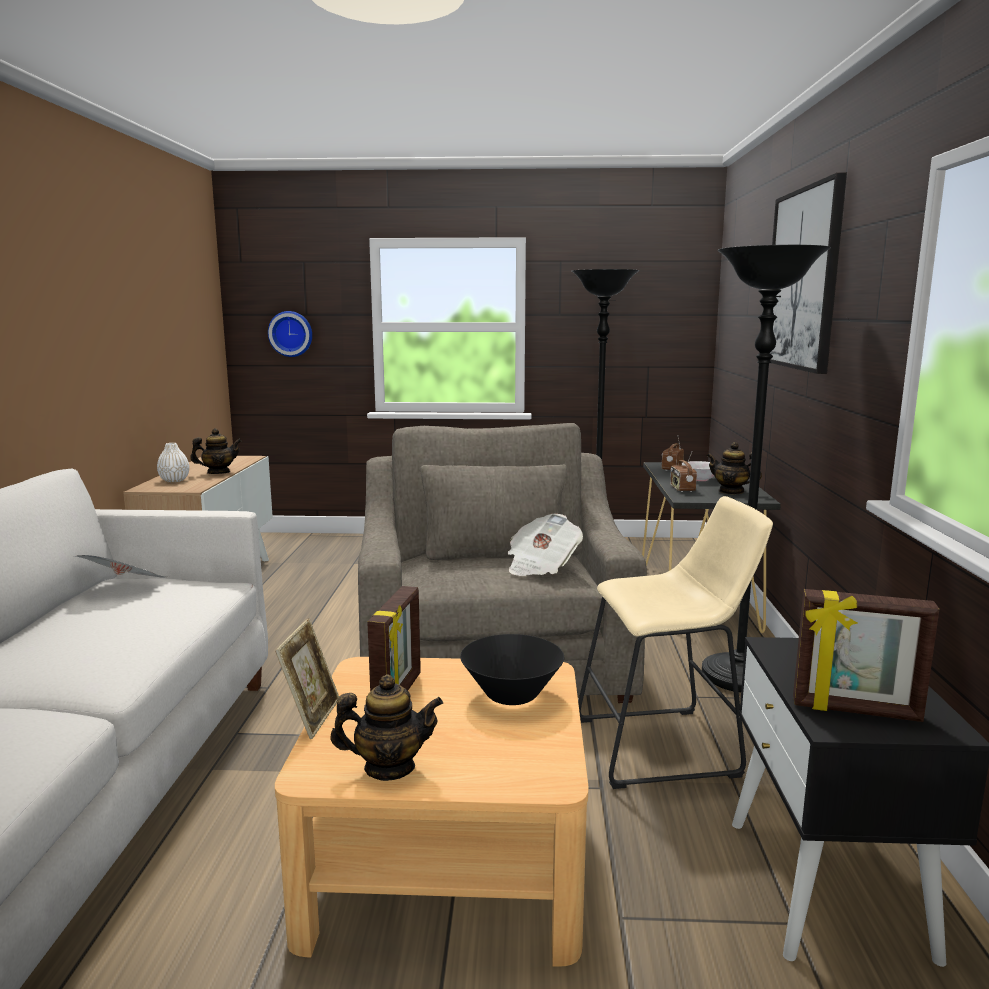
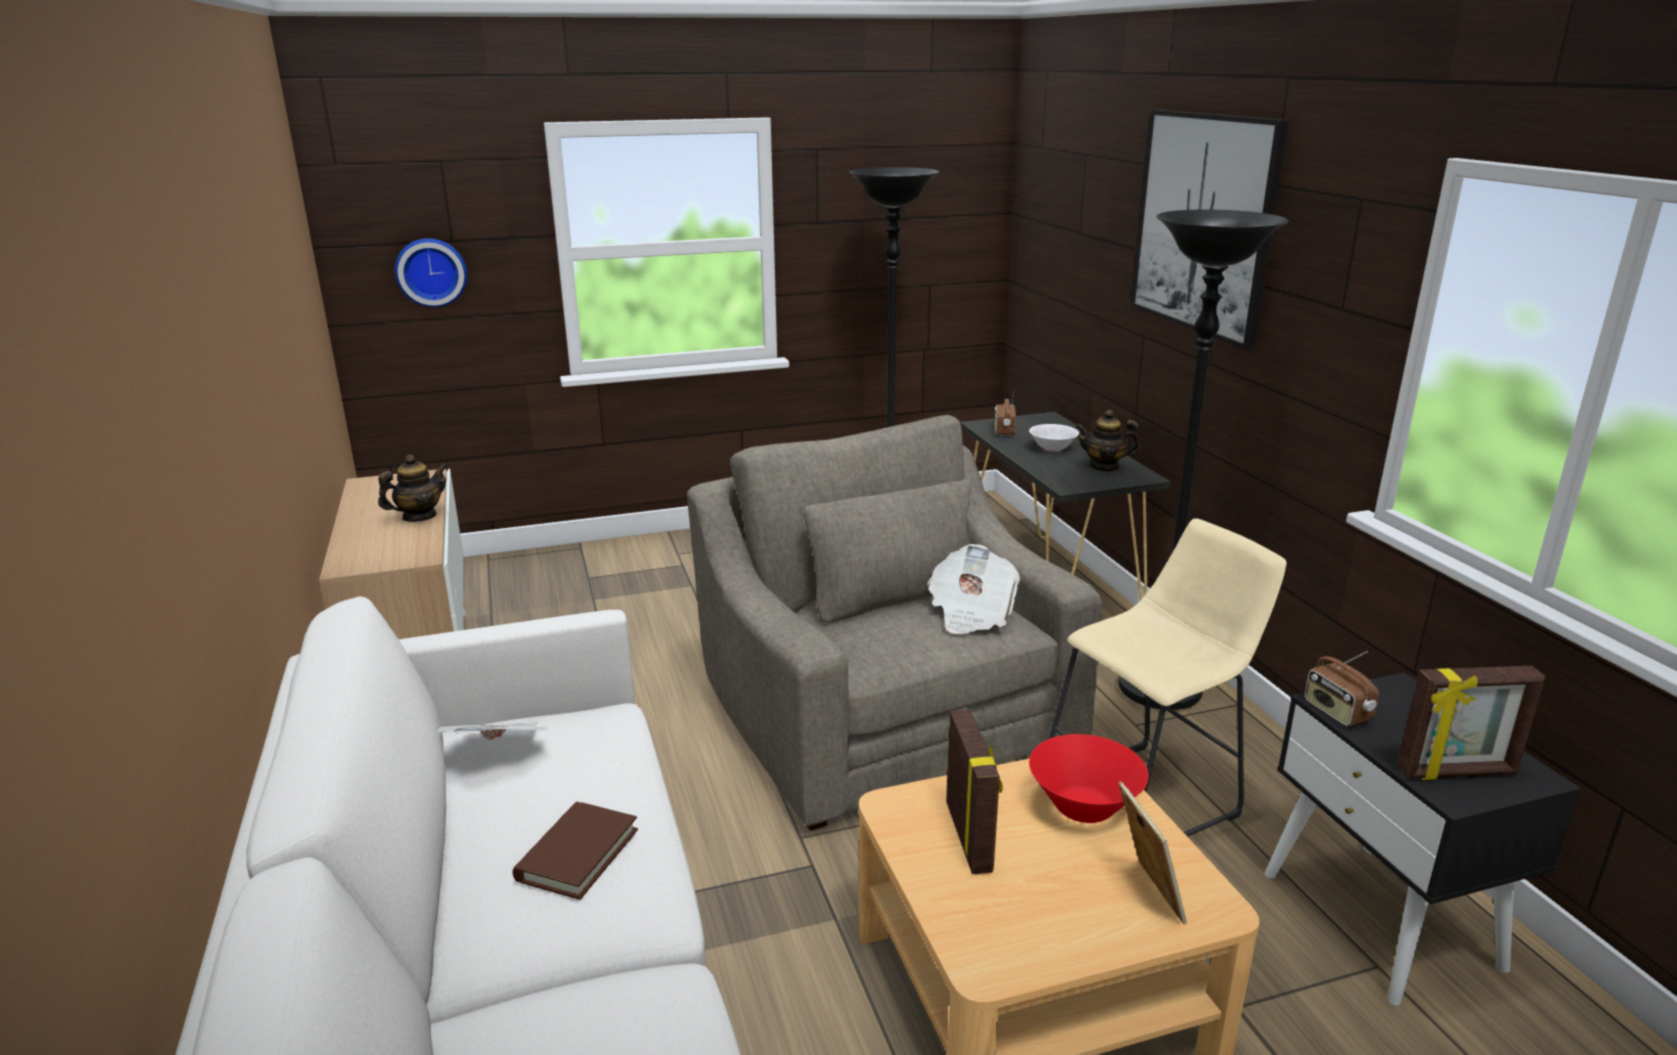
camera: 20 degrees left, 10 degrees up
(93, 639) = (577, 854): none -> brown book
(174, 480) = (371, 543): white vase -> none
(312, 717) = (907, 891): picture frame -> picture frame (1146, 893)
(389, 768) = (1052, 936): teapot -> none
(512, 695) = (1084, 807): black bowl -> red bowl
(682, 489) = (1048, 469): radio -> radio (1336, 712)

